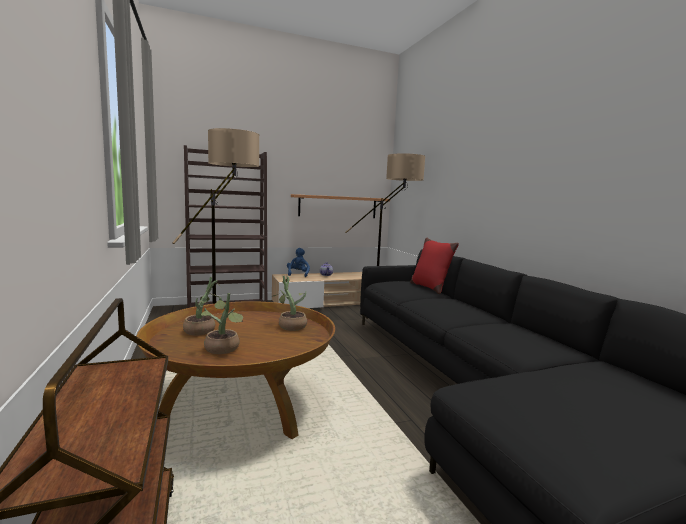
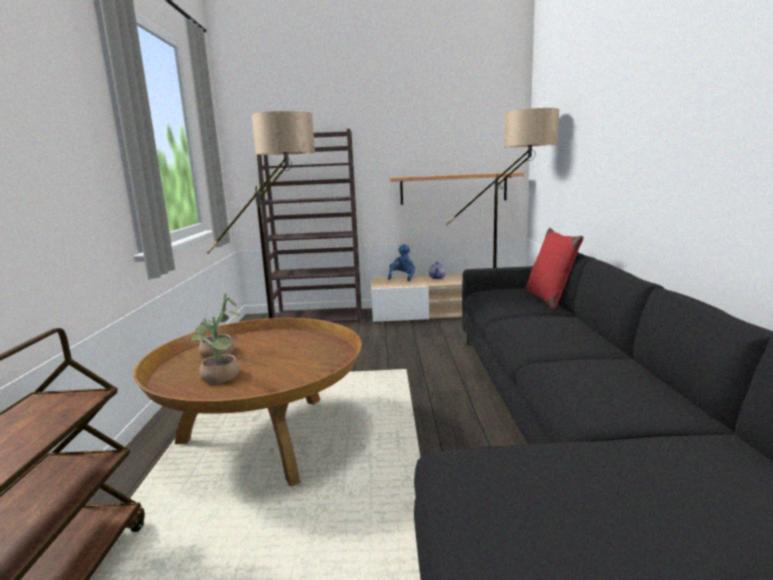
camera: 20 degrees right, 5 degrees up
(290, 325) = (318, 350): potted plant -> none

